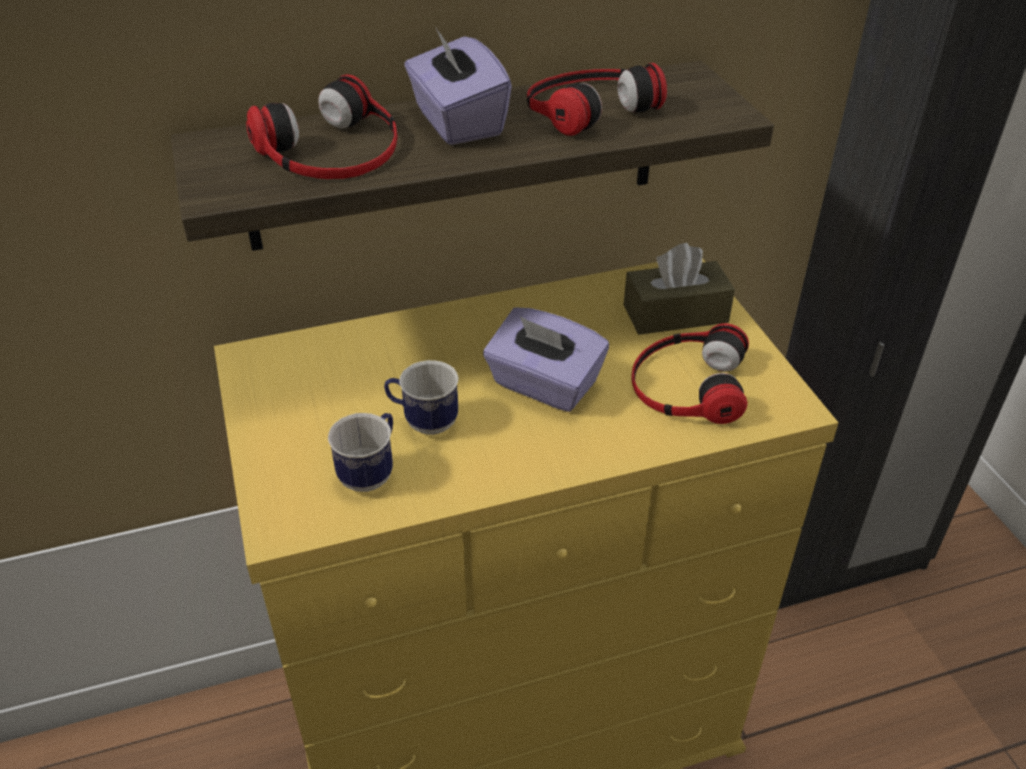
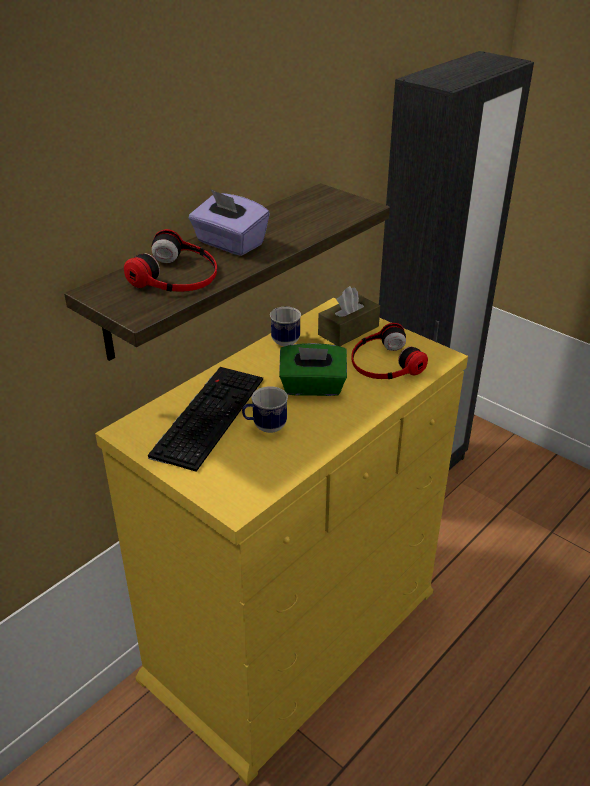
camera: 30 degrees left, 5 degrees down
(366, 373) = (208, 415): none -> keyboard
(371, 473) = (260, 462): mug -> mug (285, 339)
(544, 385) = (312, 387): purple tissue box -> green tissue box
(587, 106) = (289, 219): headphones -> none

